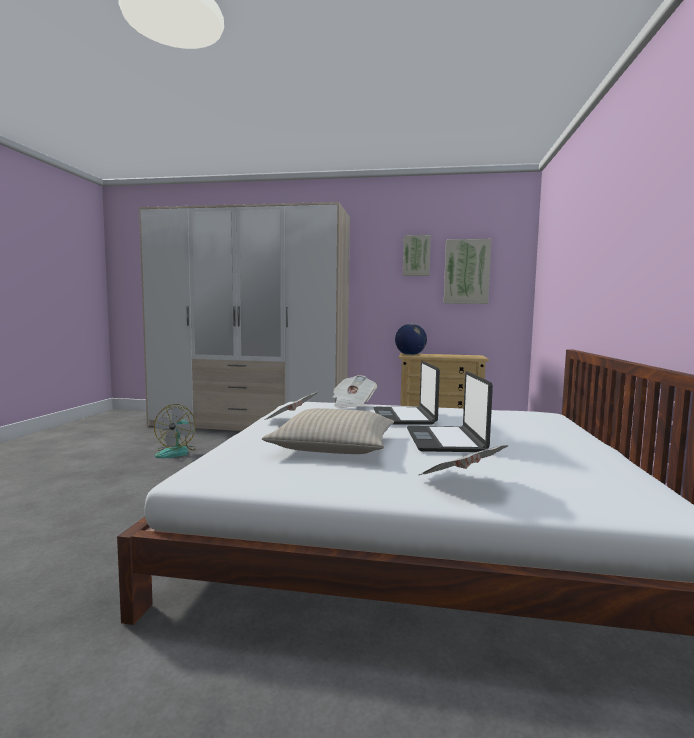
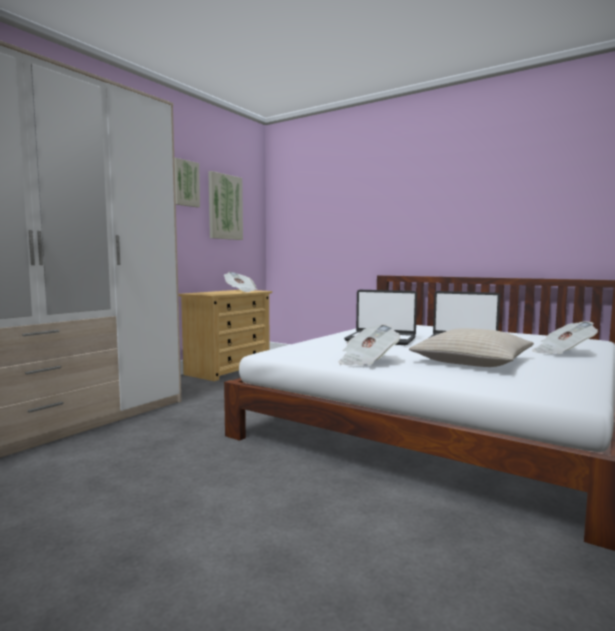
camera: 65 degrees left, 0 degrees up
(176, 452) = (80, 499): fan -> none
(352, 404) = (312, 342): newspaper -> newspaper (240, 291)
(410, 355) = (205, 294): globe -> none

